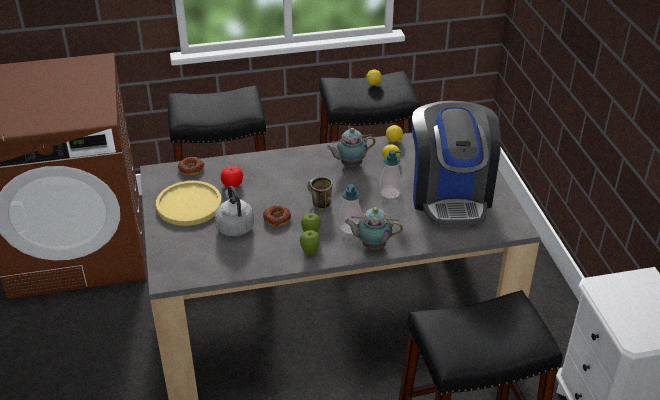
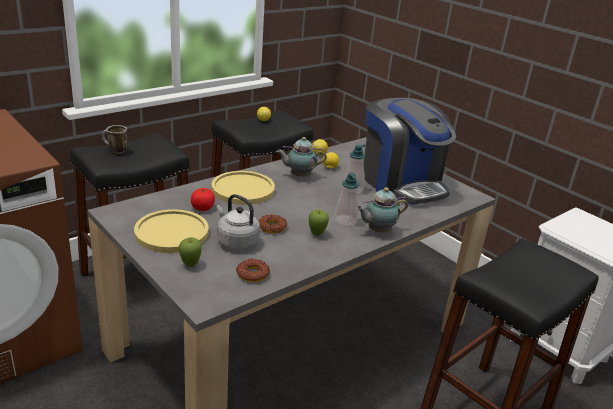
camera: 30 degrees left, 10 degrees down
(191, 168) = (148, 203): donut -> donut (252, 274)
(283, 170) = (243, 189): none -> yellow plate
(310, 253) = (329, 248): apple -> apple (190, 265)
(318, 203) = (299, 208): mug -> mug (115, 151)
(349, 164) = (299, 176): teapot -> teapot turned 45 degrees clockwise

